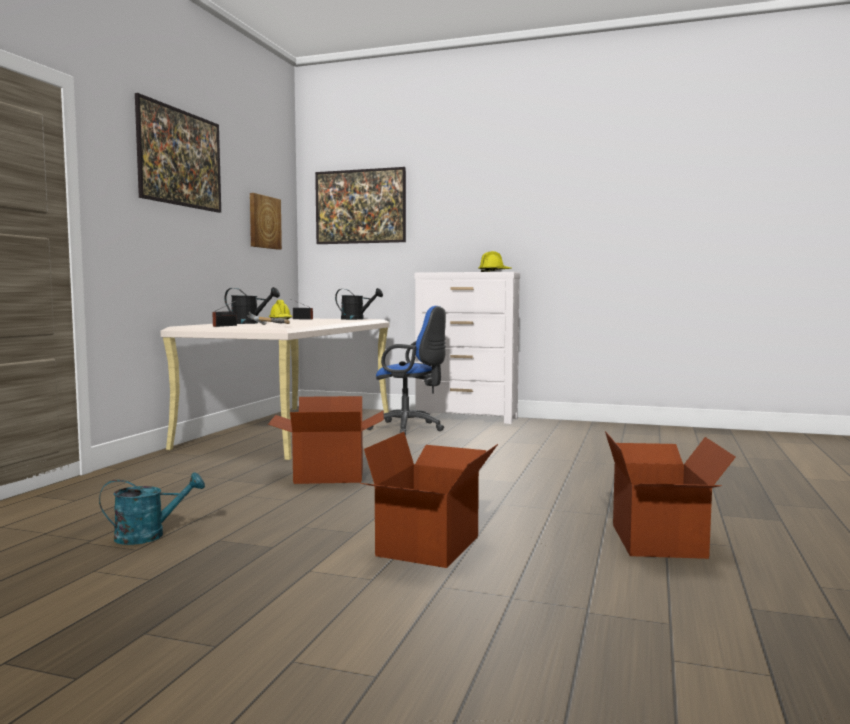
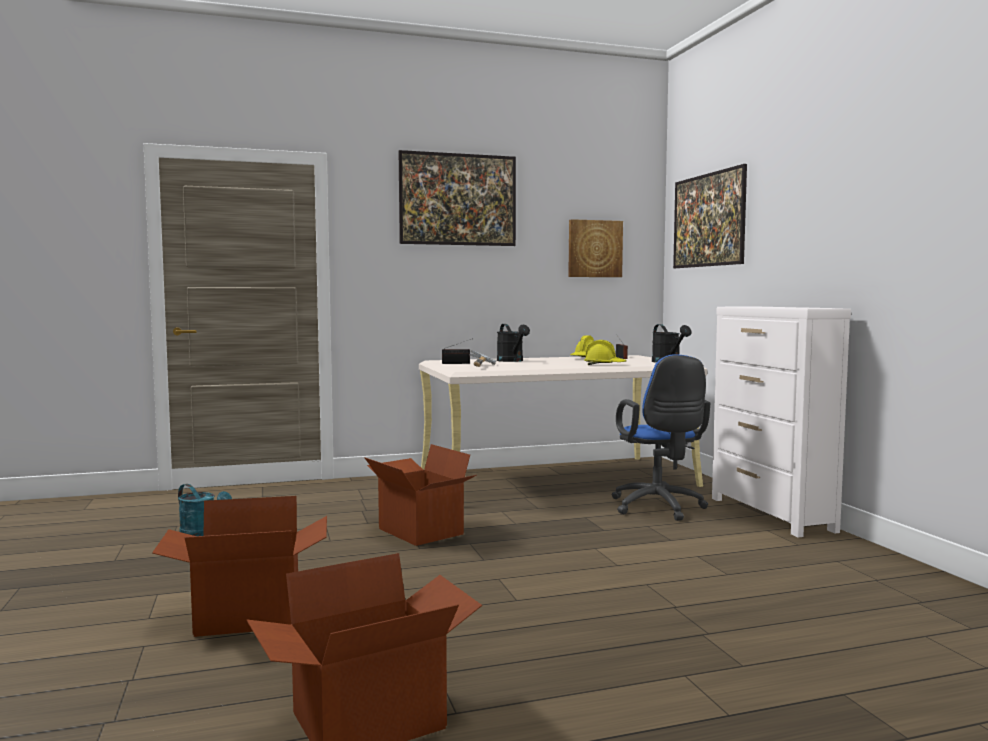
camera: 55 degrees right, 0 degrees up
(494, 272) = (807, 307): yellow hard hat -> yellow hard hat (604, 365)

